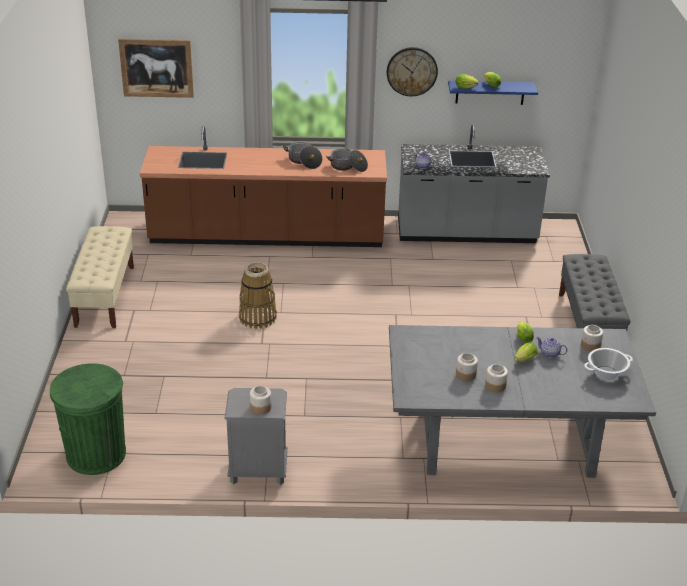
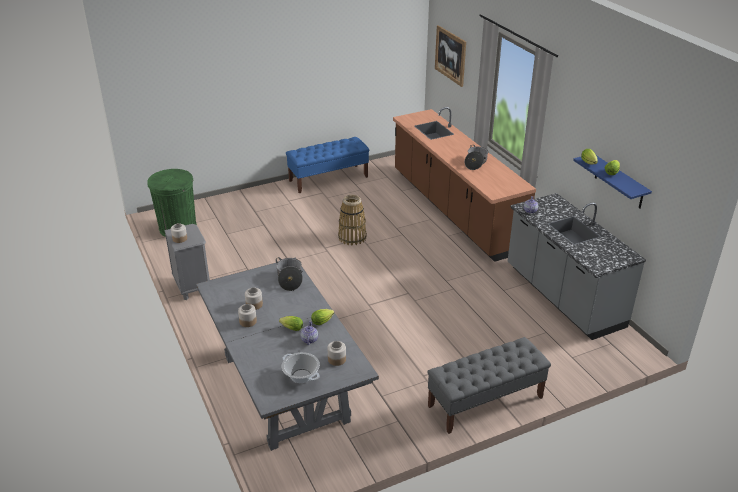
camera: 65 degrees right, 0 degrees up
(105, 296) = (328, 179): beige bench -> blue bench
(347, 167) = (488, 181): cooking pot -> cooking pot (289, 279)
(412, 71) = (572, 131): wall clock -> none

